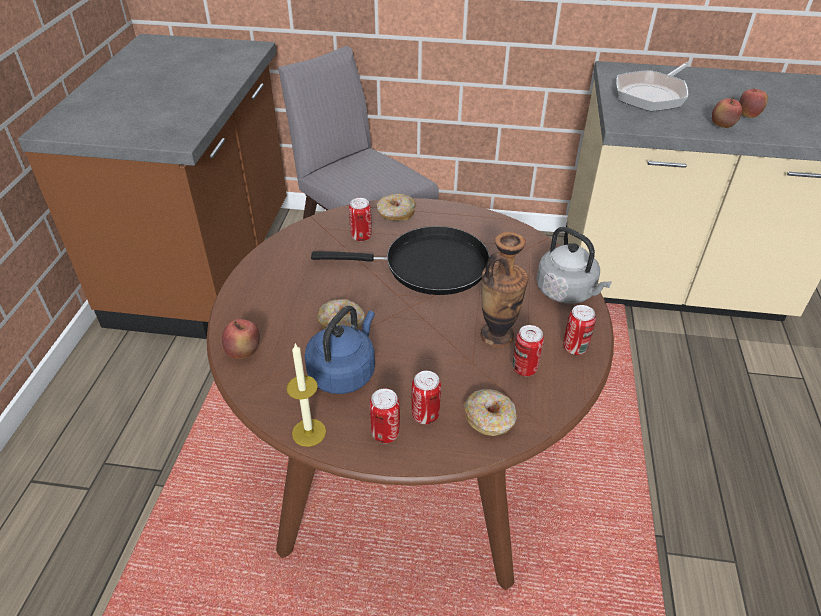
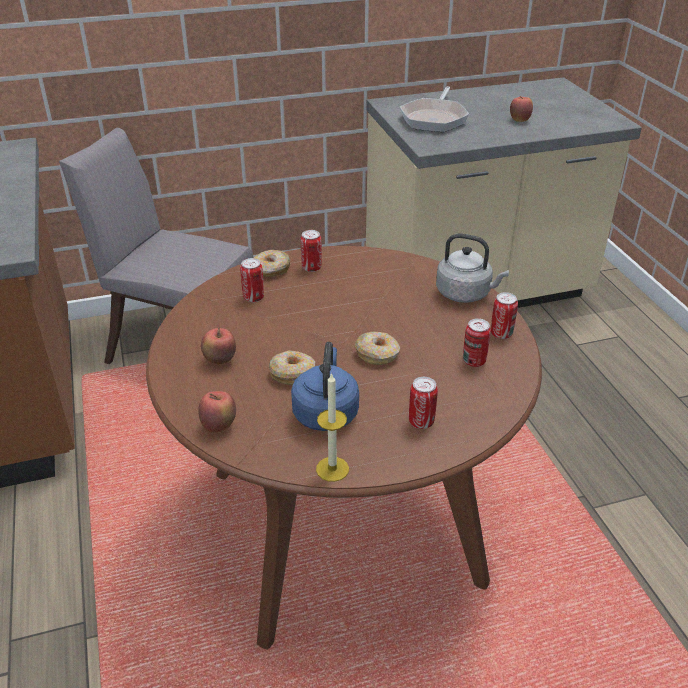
camera: 25 degrees left, 5 degrees down
(385, 433) = (399, 447): can -> can (311, 268)
(428, 266) = (334, 305): black frying pan -> none
(490, 418) = (474, 407): donut -> donut (377, 354)
(497, 335) = (434, 343): vase -> none
(722, 126) = (506, 132): apple -> apple (220, 360)

